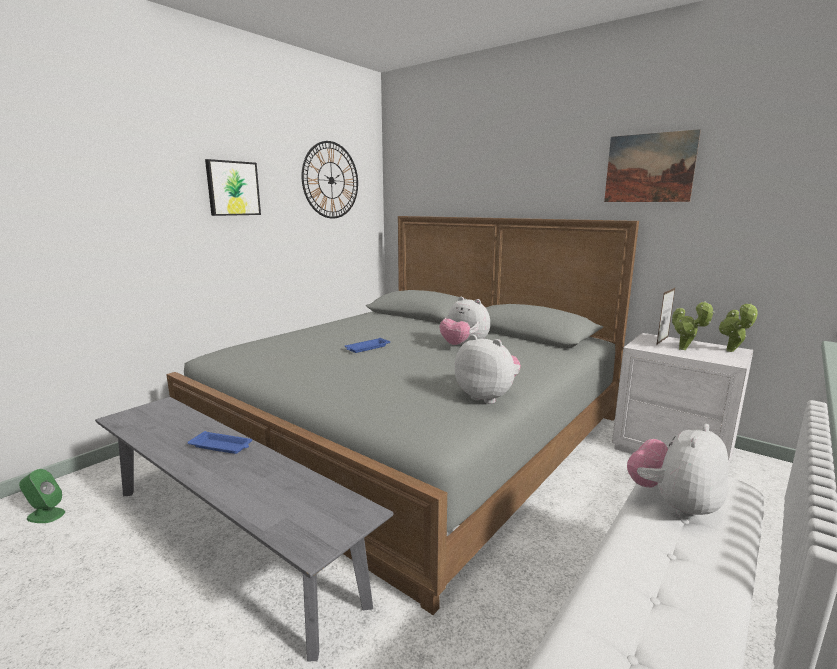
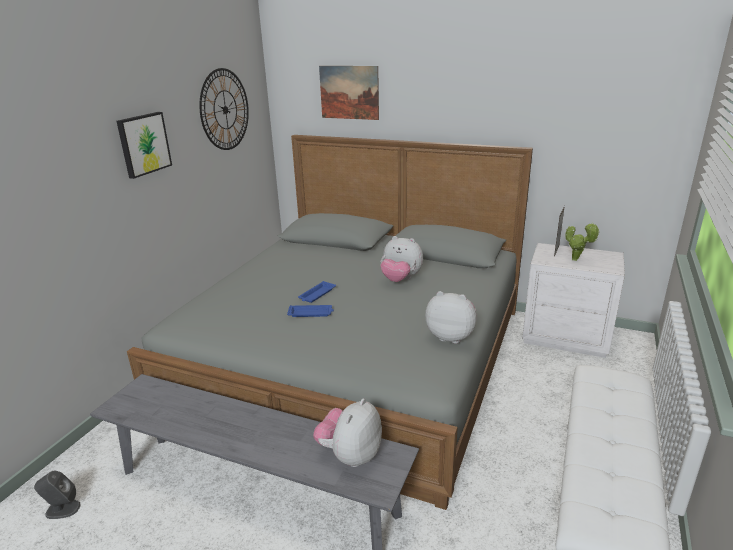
camera: 15 degrees left, 10 degrees up
(45, 515) = (62, 509): green speaker -> grey speaker
(222, 446) = (240, 418): blue tray -> blue tray (311, 313)
(649, 168) = (540, 101): picture -> picture (349, 92)
(673, 505) = (603, 403): plush toy -> plush toy (350, 455)
(731, 351) = (609, 257): potted plant -> none

